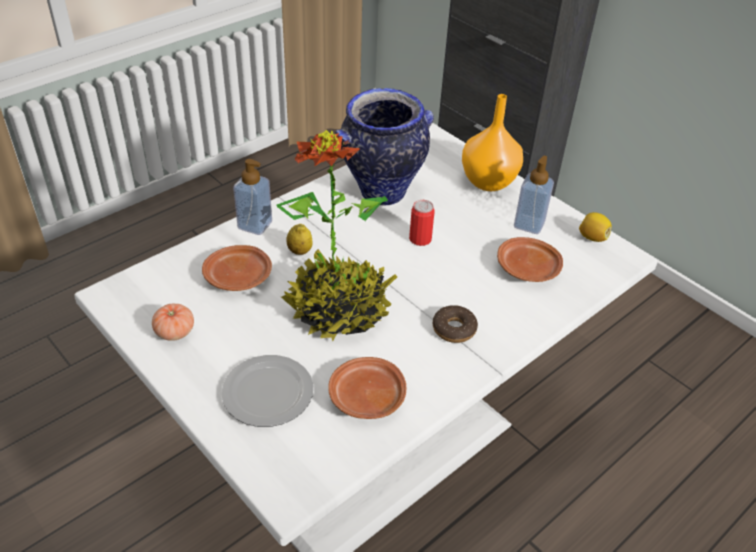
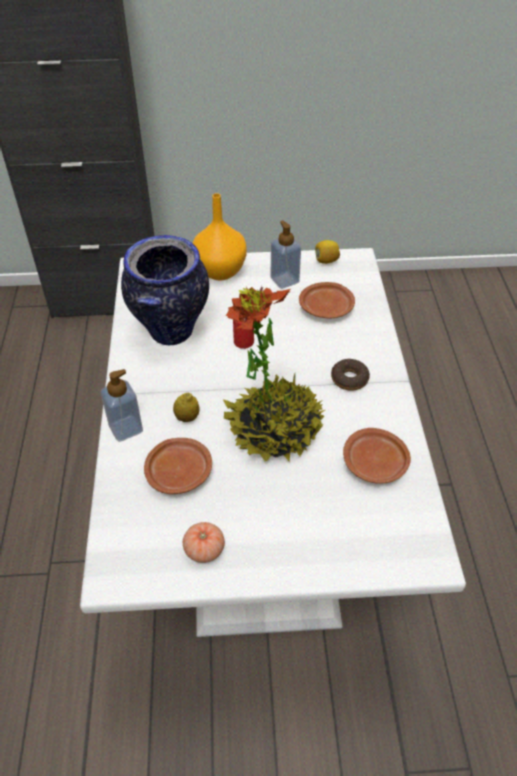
camera: 50 degrees left, 5 degrees up
(269, 394) = (326, 520): plate -> none

